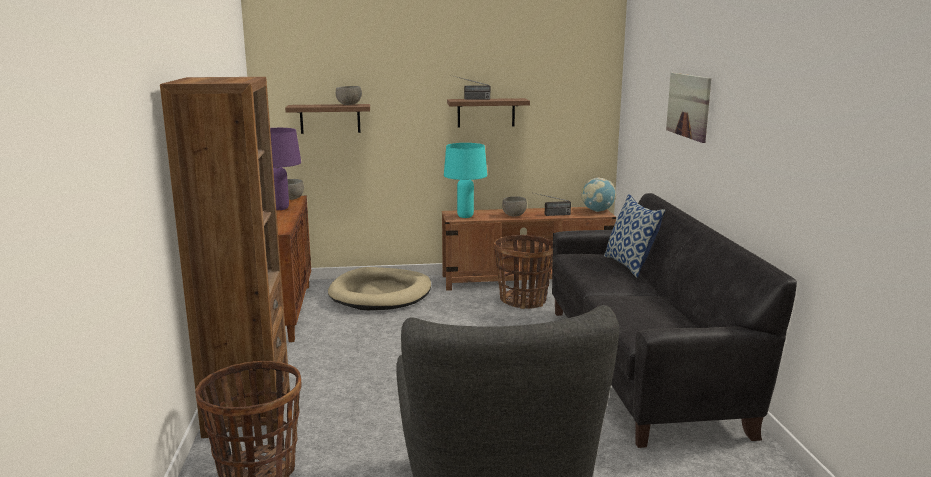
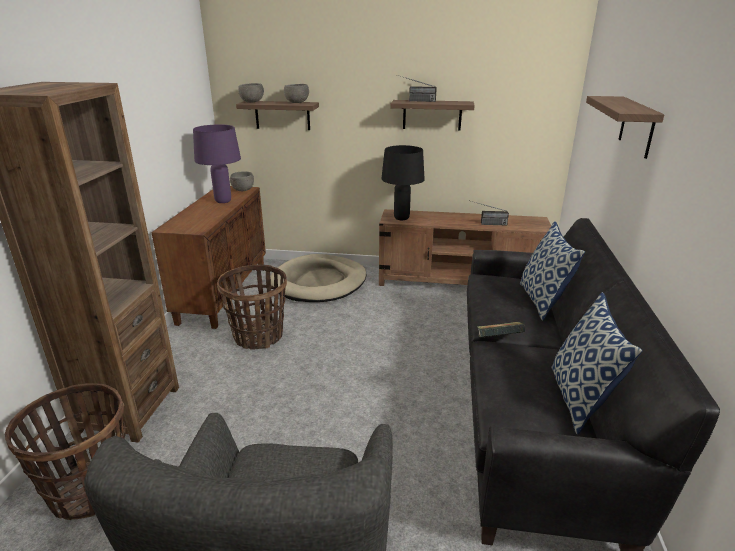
camera: 15 degrees right, 10 degrees up
(465, 216) = (402, 218): turquoise table lamp -> black table lamp
(514, 215) = (449, 221): grey bowl -> grey bowl (252, 102)
(523, 301) = (445, 307): basket -> basket (258, 336)
(597, 211) = (538, 222): globe -> none
(608, 294) = (498, 341): none -> book
(688, 106) = (637, 126): picture -> shelf
(691, 319) = (580, 399): none -> pillow

